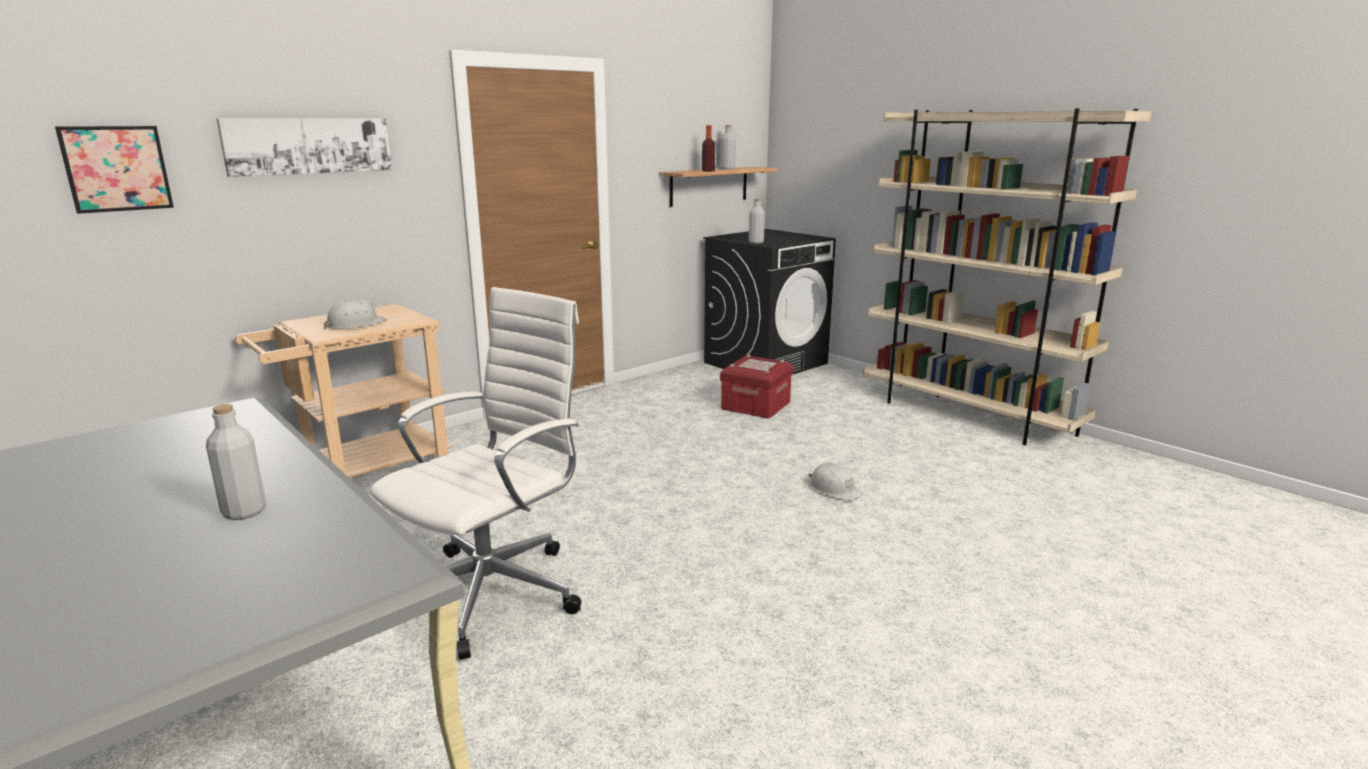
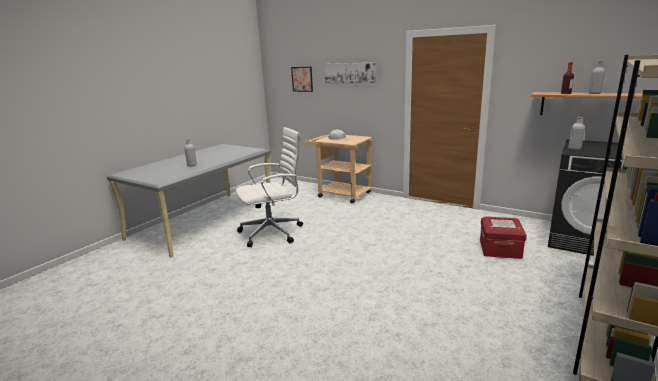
camera: 75 degrees right, 0 degrees up
(494, 591) = (273, 232): white office chair -> white office chair turned 45 degrees counterclockwise
(834, 489) = (402, 287): white hard hat -> none

